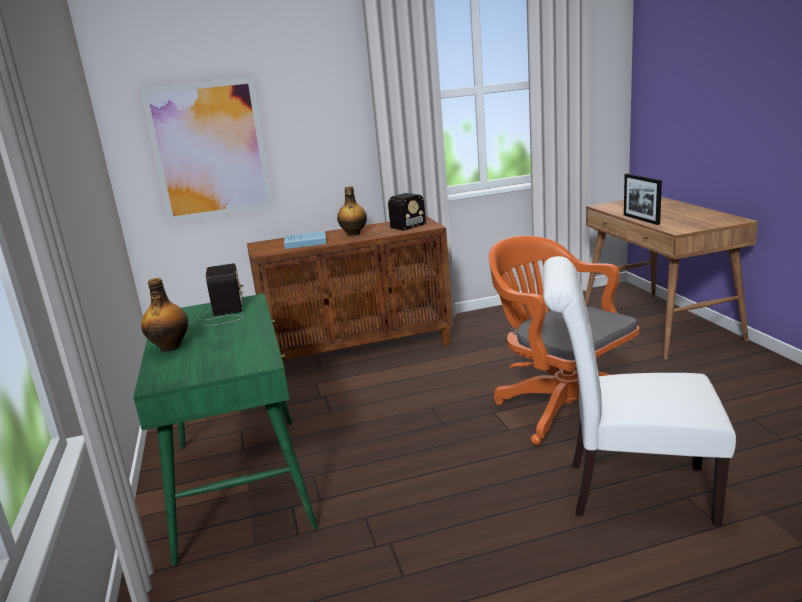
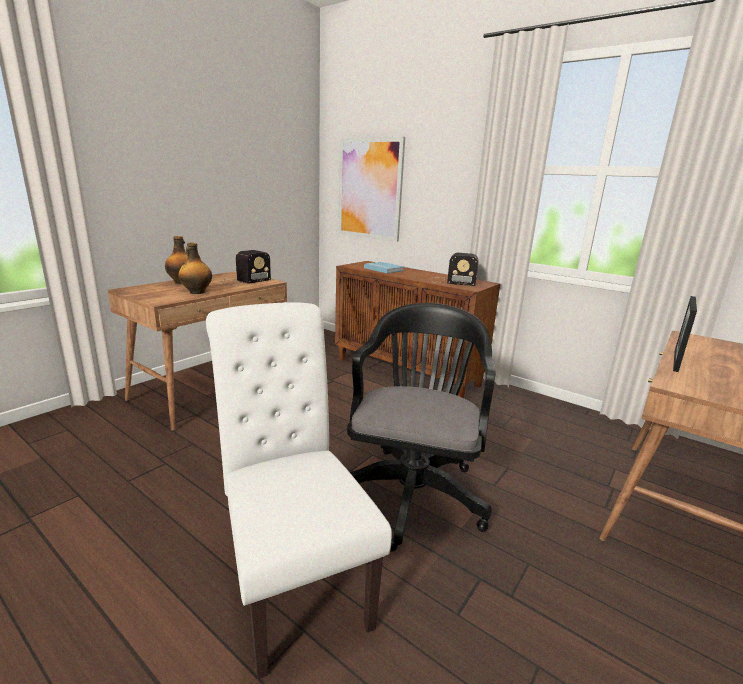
camera: 50 degrees right, 0 degrees up
(240, 483) = (213, 390): green desk -> brown desk
(353, 234) = (418, 275): bottle -> bottle (196, 292)
(561, 408) = (413, 490): orange office chair -> black office chair

